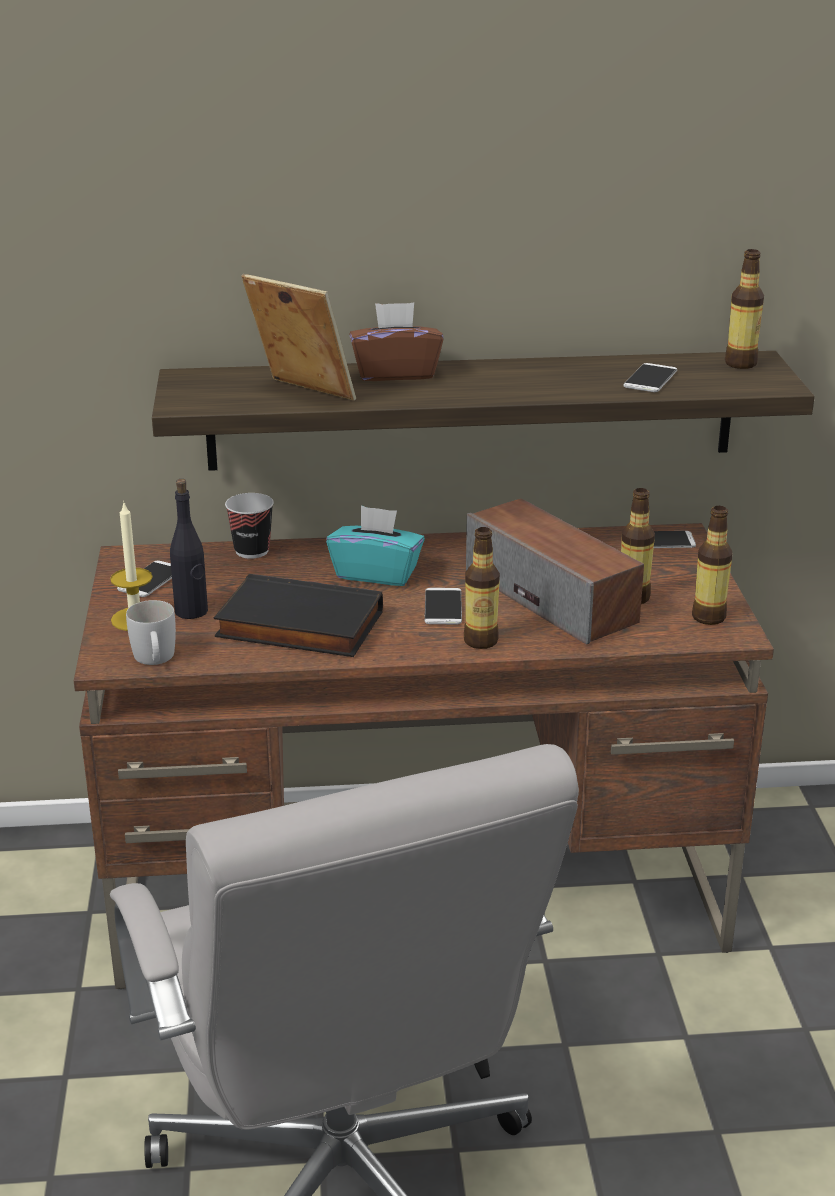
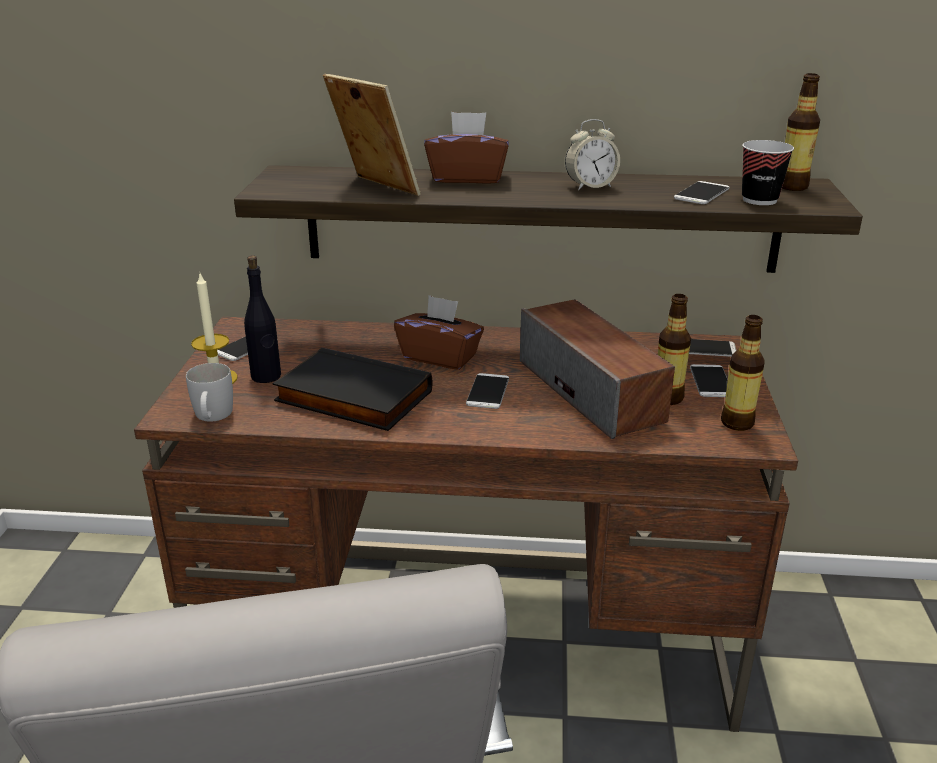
camera: 10 degrees right, 0 degrees up
(252, 551) = (342, 329): cup -> cup (759, 200)
(376, 573) = (440, 357): turquoise tissue box -> brown tissue box
(481, 641) = (512, 426): bottle -> none
(532, 376) = (590, 186): none -> alarm clock
(674, 576) = (711, 382): none -> phone

